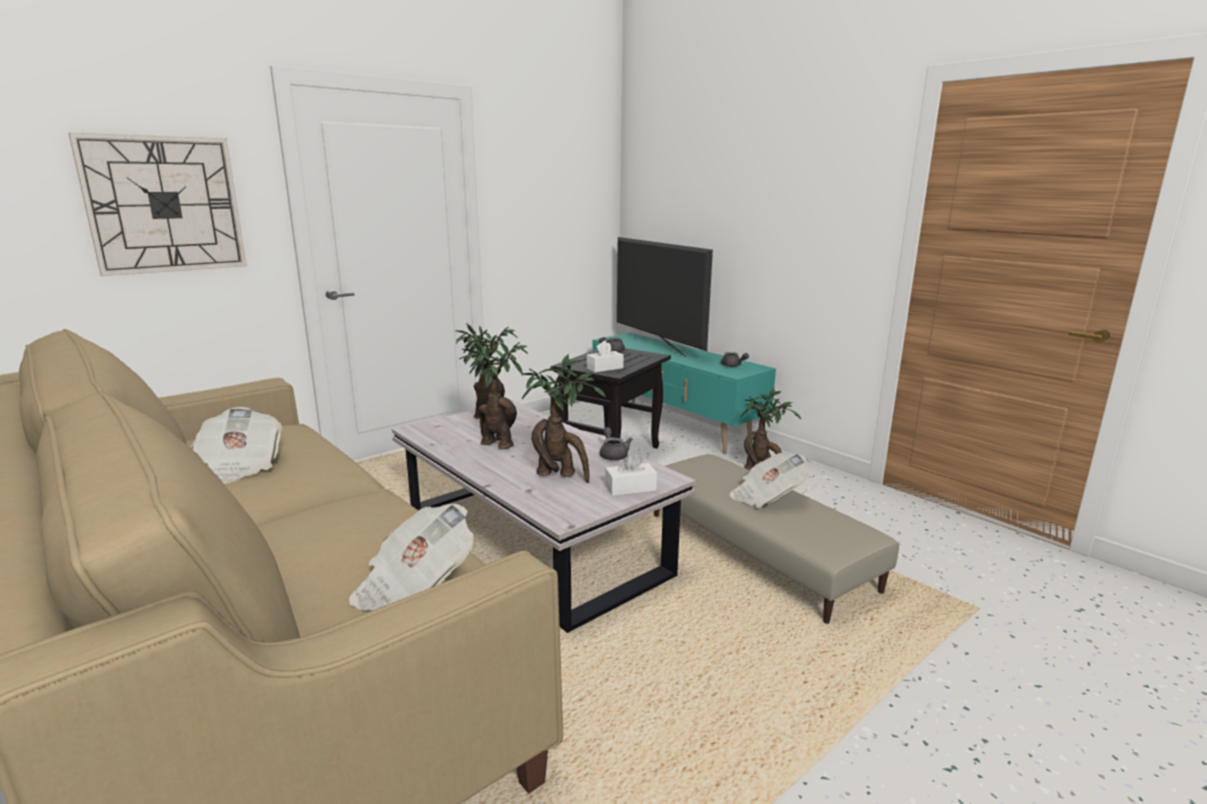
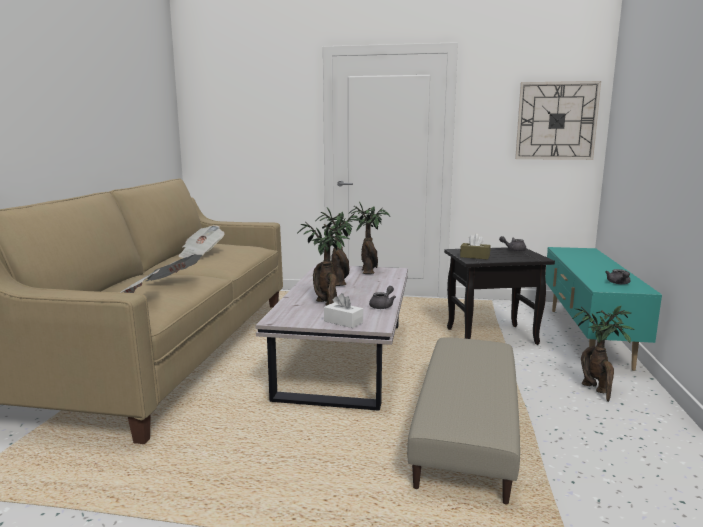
camera: 50 degrees right, 5 degrees down
(164, 205) = (261, 126): wall clock -> wall clock (556, 121)
(605, 368) = (474, 257): white tissue box -> brown tissue box
(658, 347) = (589, 260): television -> none
(766, 497) = (474, 378): newspaper -> newspaper (174, 282)

